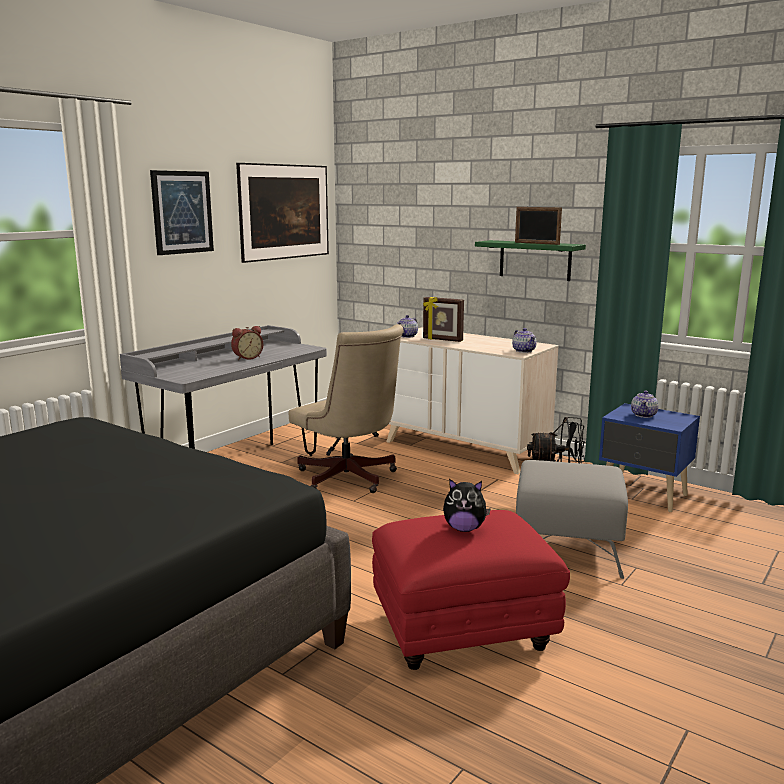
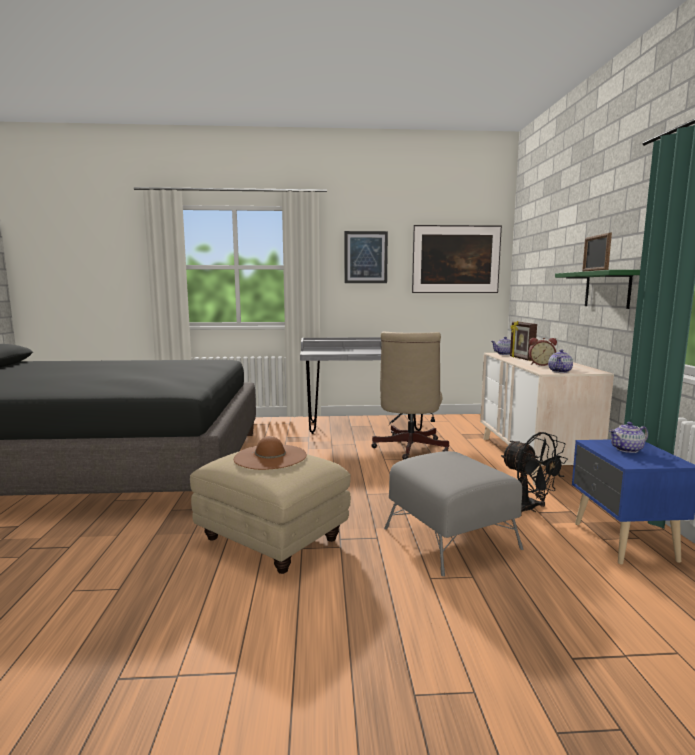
camera: 50 degrees right, 5 degrees down
(247, 358) = (371, 351): alarm clock -> alarm clock (541, 364)
(464, 529) = (270, 457): plush toy -> brown hat
(464, 631) = (273, 540): red ottoman -> beige ottoman

